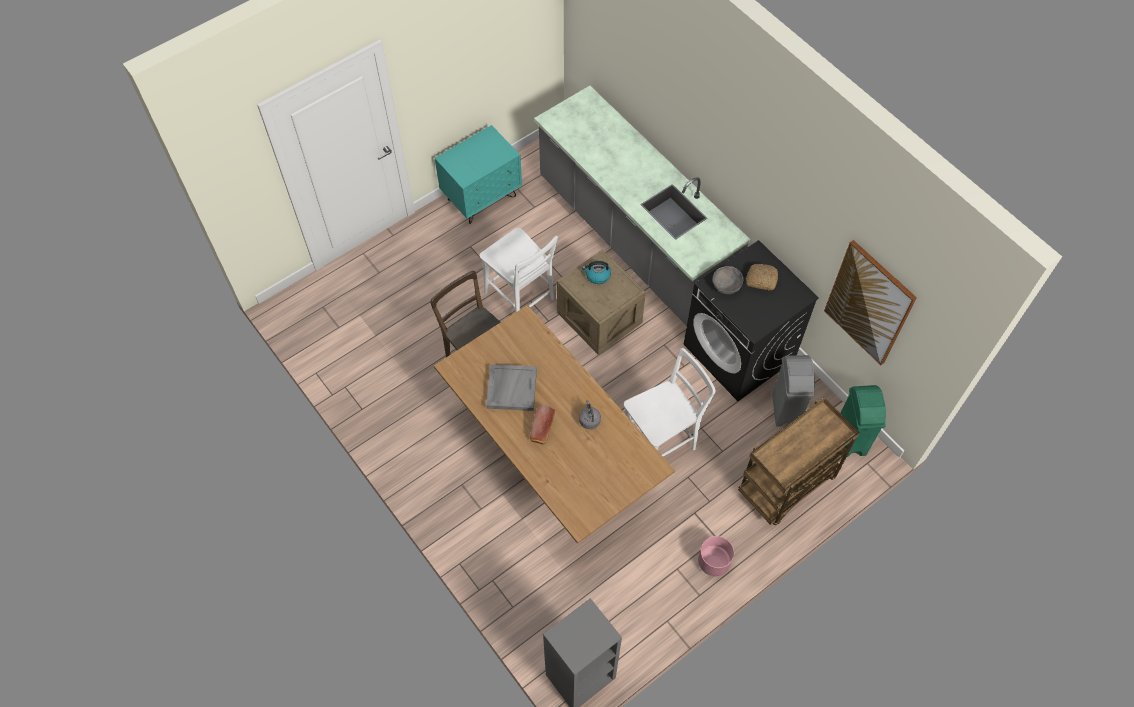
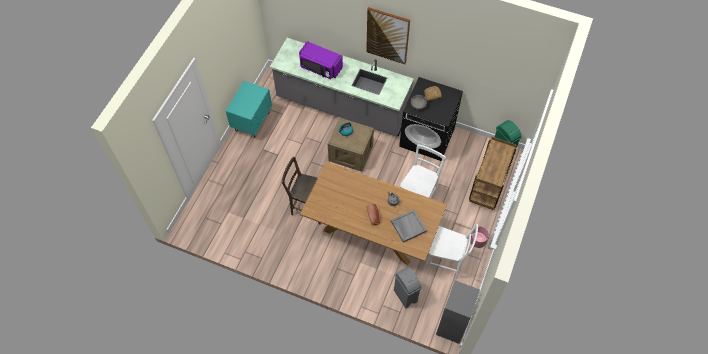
camera: 30 degrees left, 0 degrees up
(511, 388) = (345, 205): grey tray -> grey tray (408, 226)
(521, 298) = (306, 162): white chair -> white chair (447, 262)
(610, 155) = (320, 67): none -> purple microwave
(785, 410) = (464, 154): grey trash can -> grey trash can (405, 296)
(869, 303) = (494, 81): picture -> picture (387, 35)

